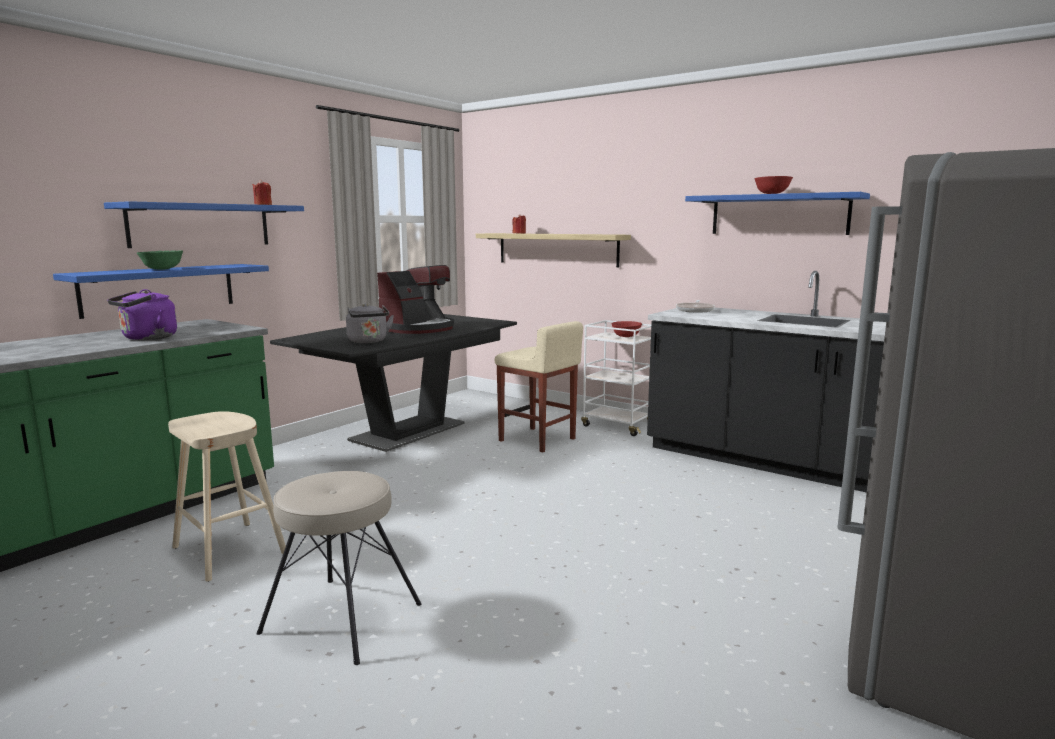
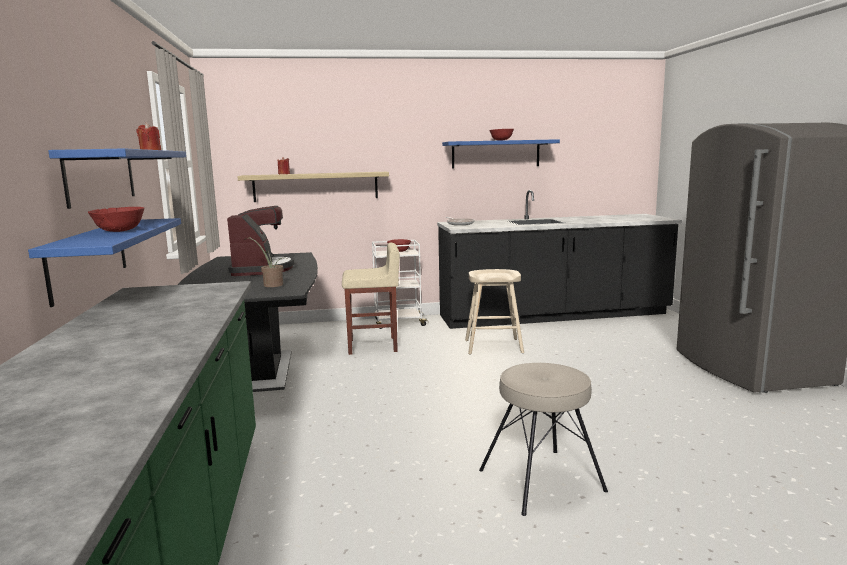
camera: 45 degrees left, 0 degrees up
(146, 338) = (191, 309): purple kettle -> none
(162, 269) = (119, 231): green bowl -> red bowl
(229, 550) = (360, 495): beige stool -> beige stool (493, 346)
(368, 341) = (271, 284): grey kettle -> potted plant

